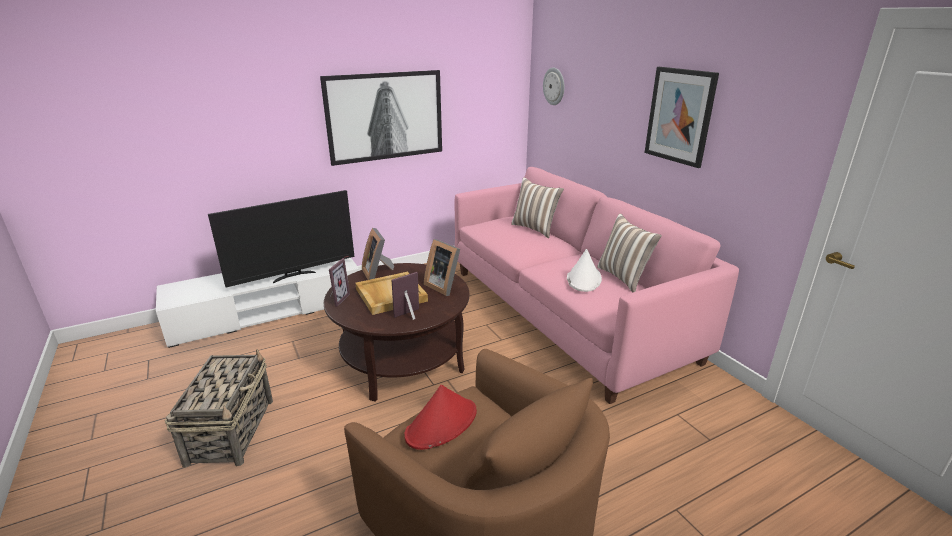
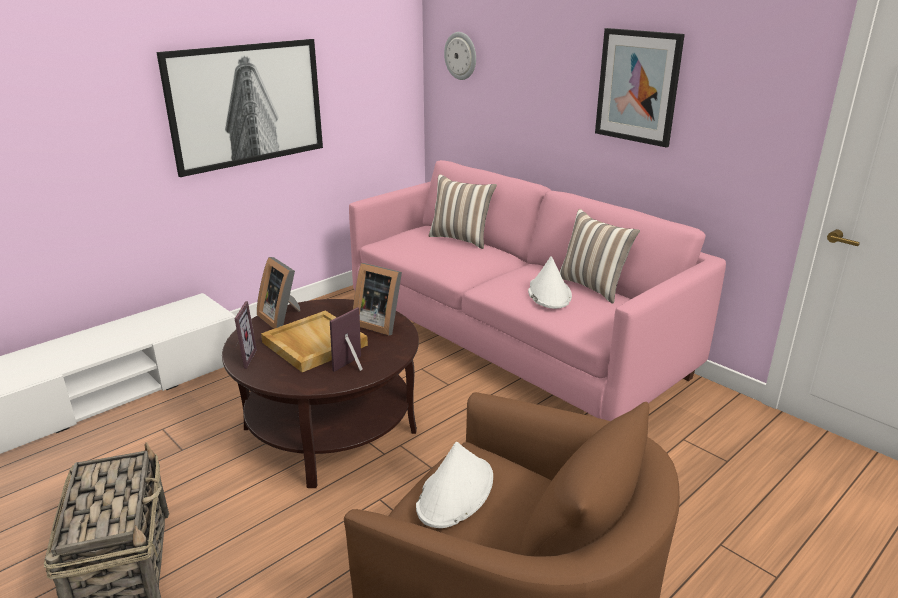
camera: 15 degrees left, 0 degrees up
(293, 276) = (145, 337): television -> none
(442, 424) = (455, 492): red hat -> white hat

